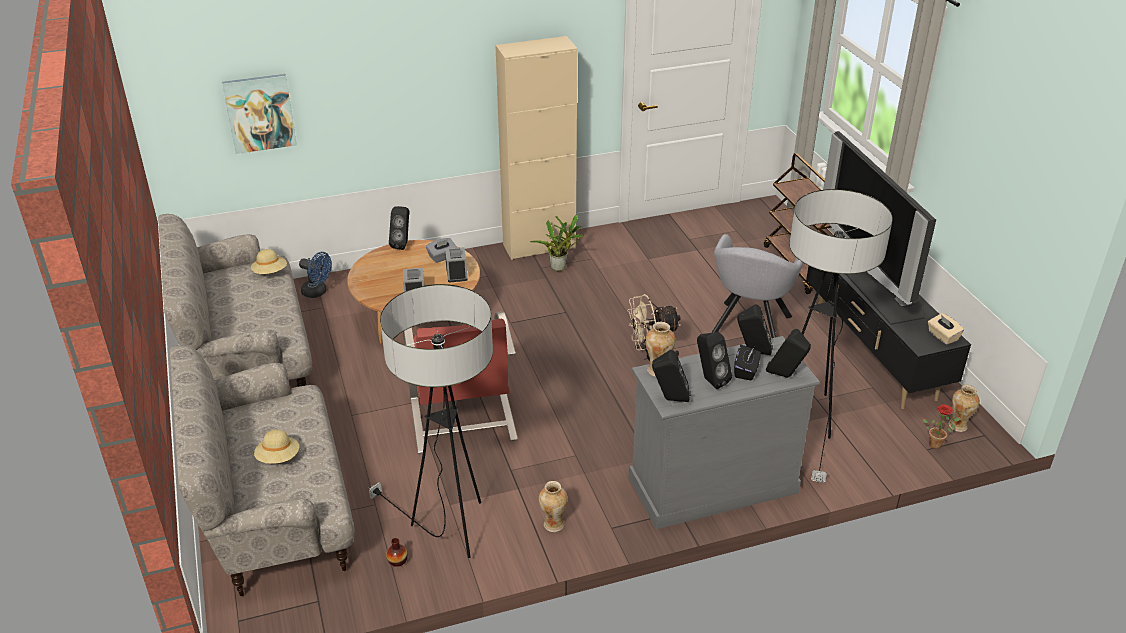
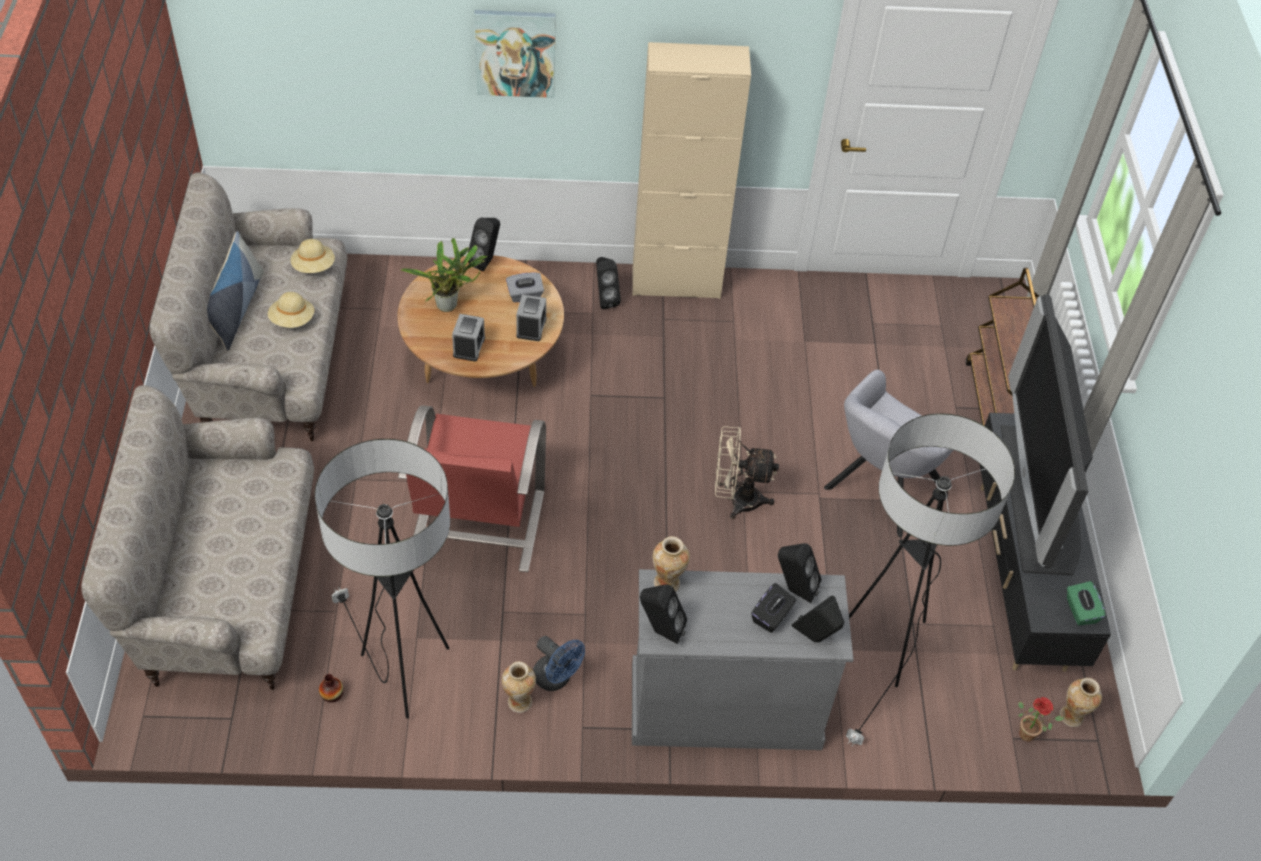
camera: 15 degrees right, 15 degrees up
(218, 310) = (236, 309): none -> pillow
(260, 113) = (333, 70): picture -> picture (515, 52)
(278, 458) = (227, 546): beige hat -> beige hat (292, 320)
(318, 292) = (383, 283): blue fan -> blue fan (556, 679)
(560, 267) = (688, 325): potted plant -> potted plant (450, 306)
(710, 380) = (721, 617): black speaker -> black speaker (604, 299)
(942, 336) = (1080, 611): beige tissue box -> green tissue box

